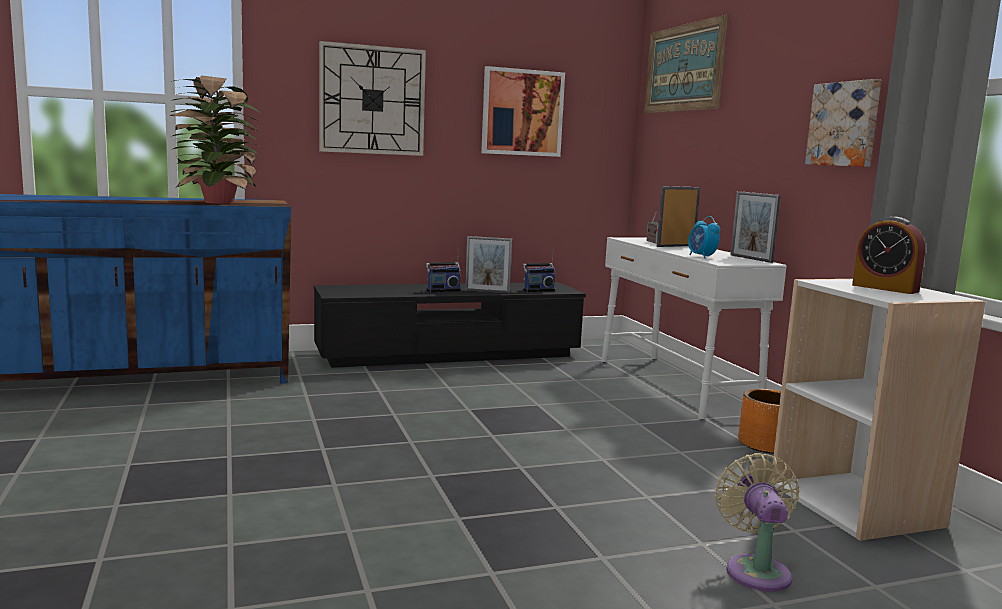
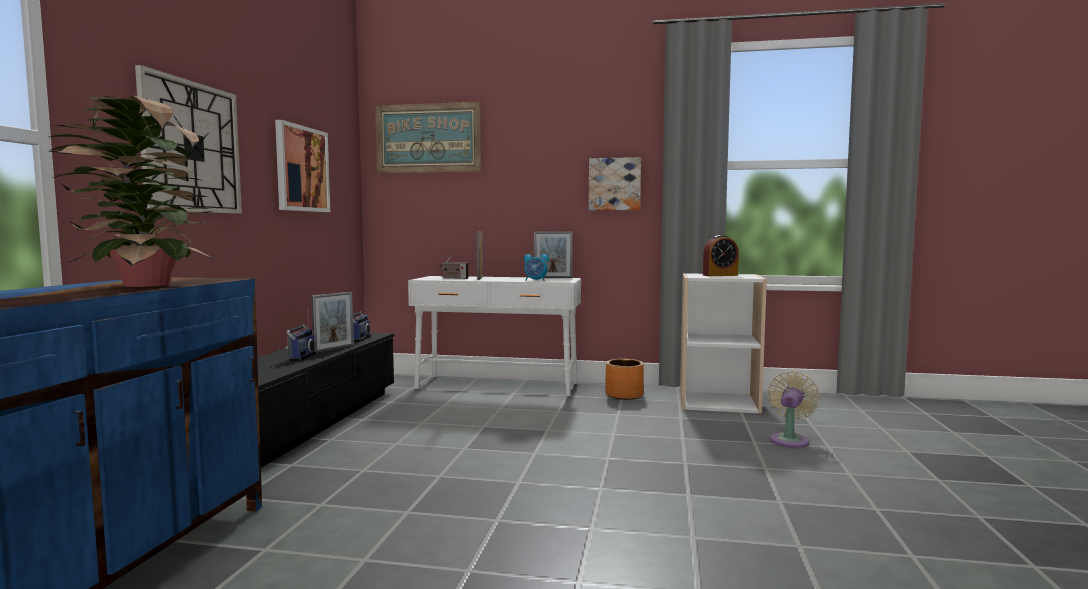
camera: 60 degrees left, 5 degrees down
(756, 570) = (790, 440): beige fan -> beige fan turned 90 degrees clockwise

